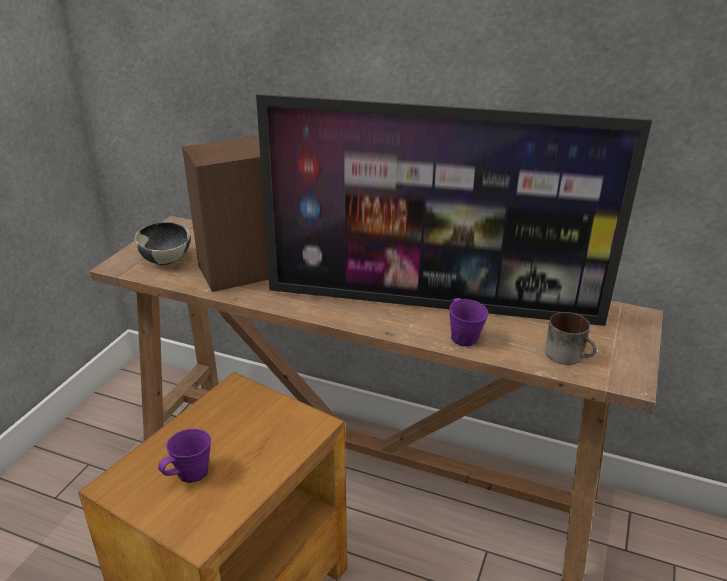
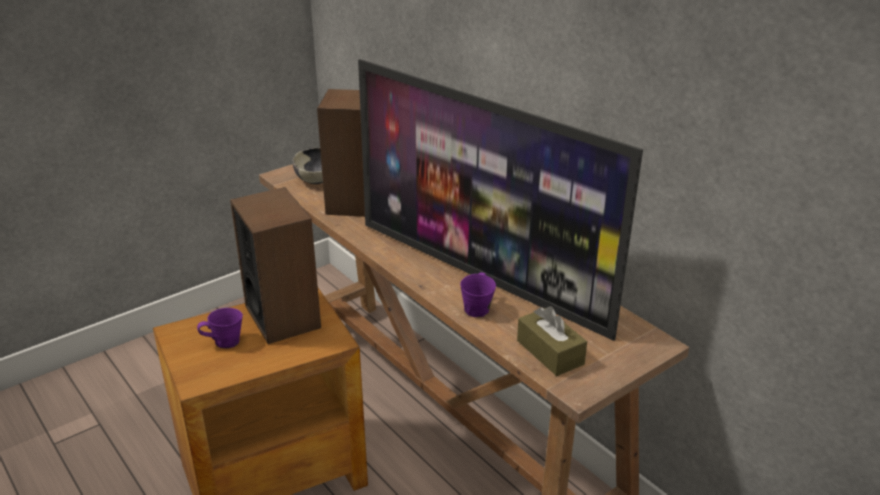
camera: 30 degrees right, 0 degrees up
(231, 419) = (283, 316): none -> speaker
(569, 355) = (550, 352): mug -> brown tissue box

